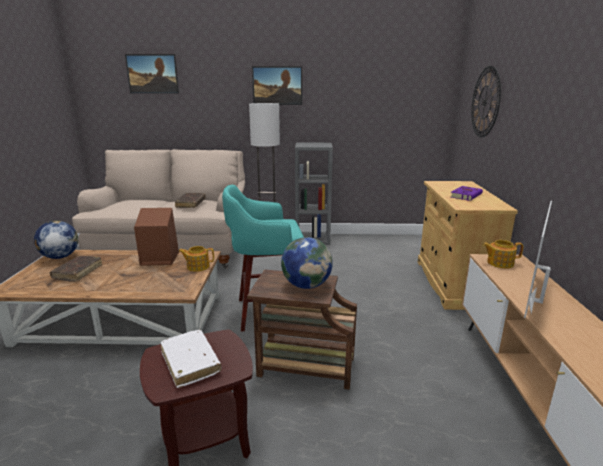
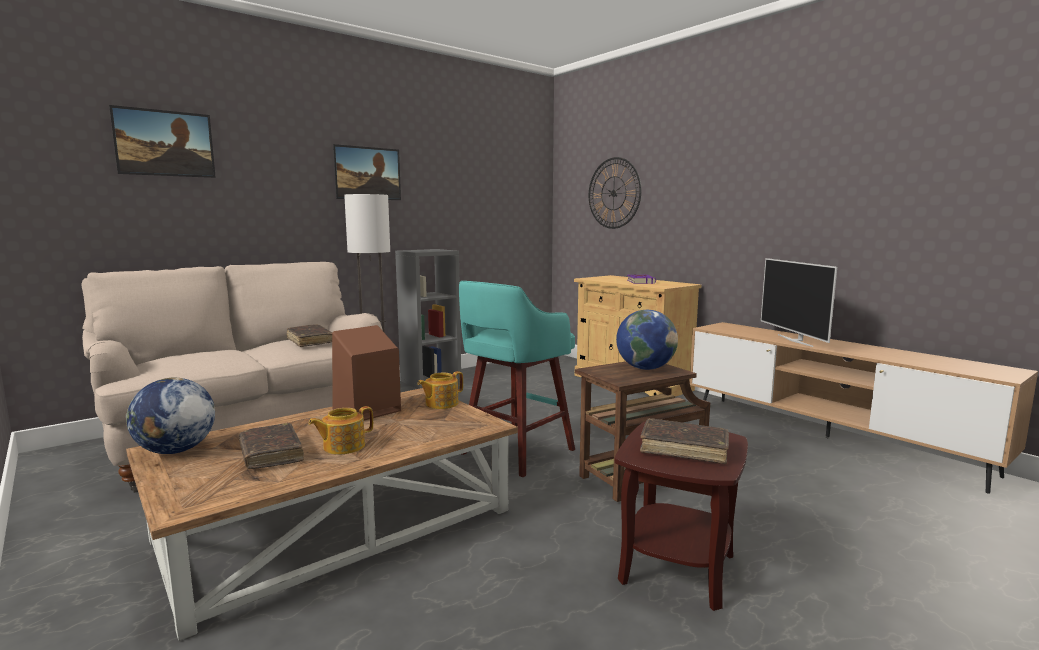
camera: 40 degrees left, 10 degrees down
(190, 363) = (684, 449): white book -> brown book
(499, 263) = (724, 328): teapot -> teapot (343, 446)

